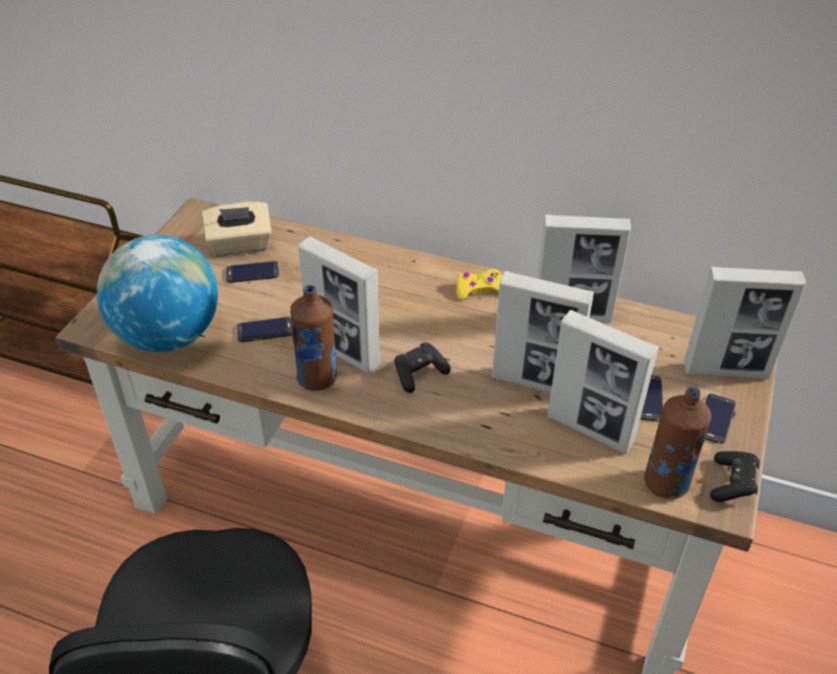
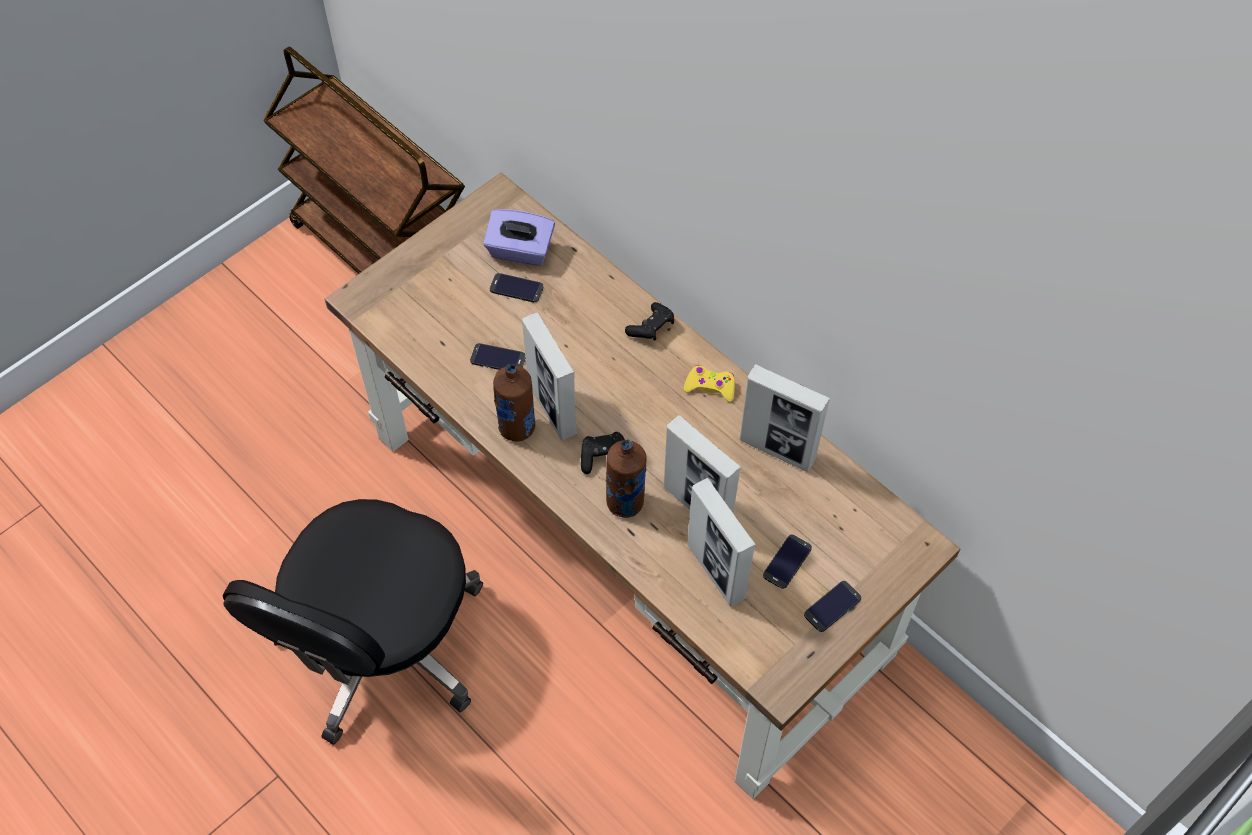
camera: 25 degrees right, 15 degrees up
(168, 336) = (415, 334): globe -> none
(240, 245) = (520, 251): beige tissue box -> purple tissue box
(666, 483) = (746, 646): brown bottle -> brown bottle (625, 502)
(726, 371) = (879, 564): picture frame -> none
(732, 484) = (801, 671): black game controller -> black game controller (651, 328)

